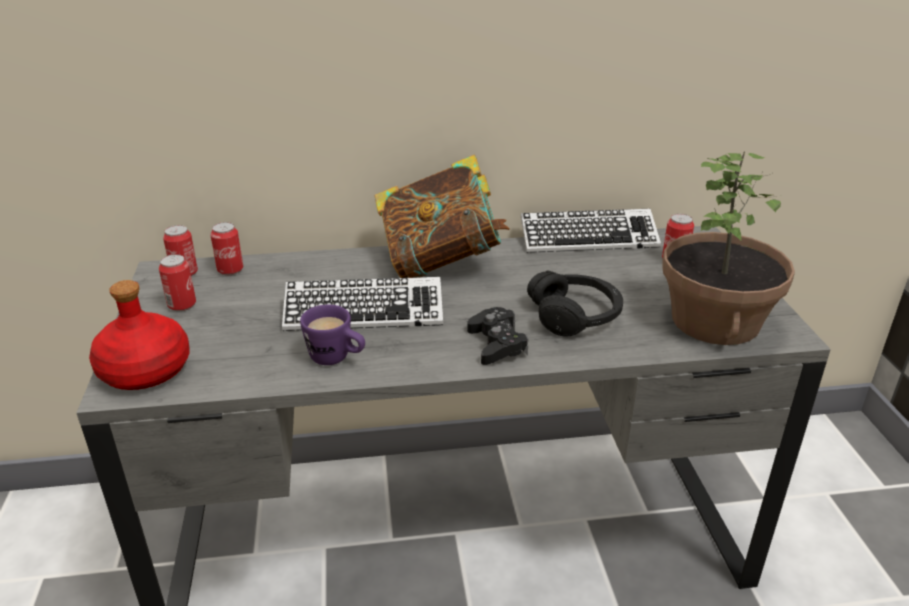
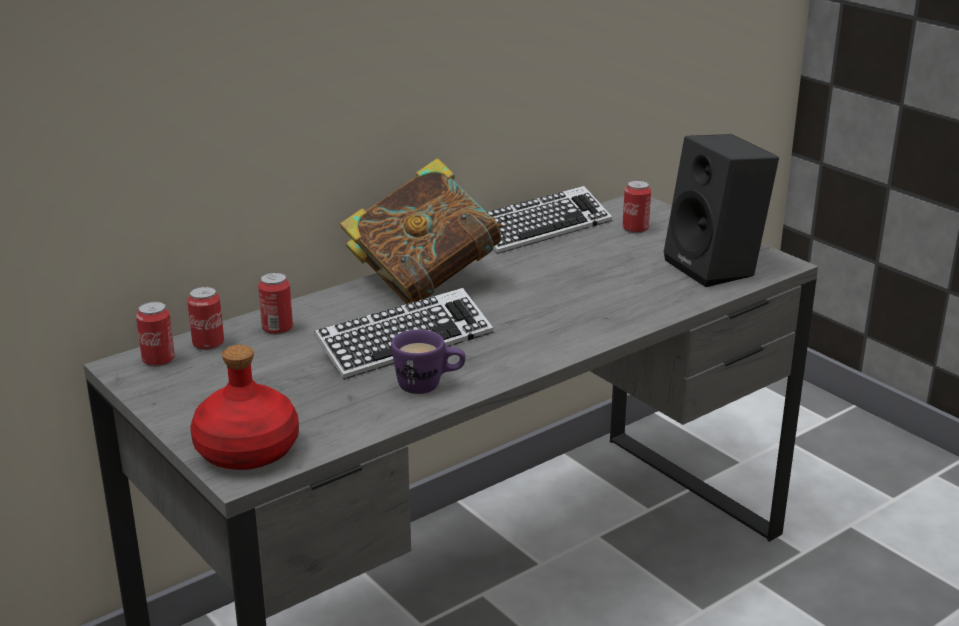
camera: 30 degrees left, 5 degrees down
(182, 305) = (201, 388): can -> can (277, 329)
(497, 344) = (559, 334): black game controller -> none
(575, 316) = (600, 294): black headphones -> none
(716, 321) = (717, 268): potted plant -> black speaker

